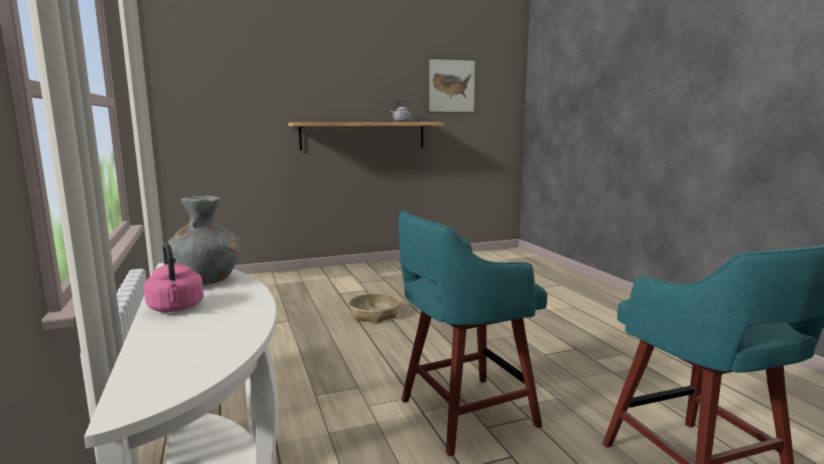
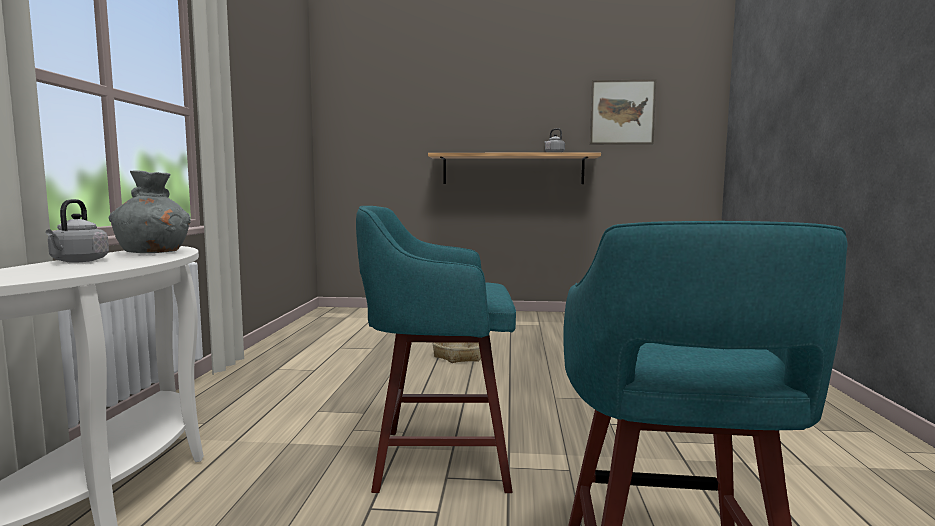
camera: 25 degrees right, 5 degrees down
(176, 308) = (78, 261): pink kettle -> grey kettle

